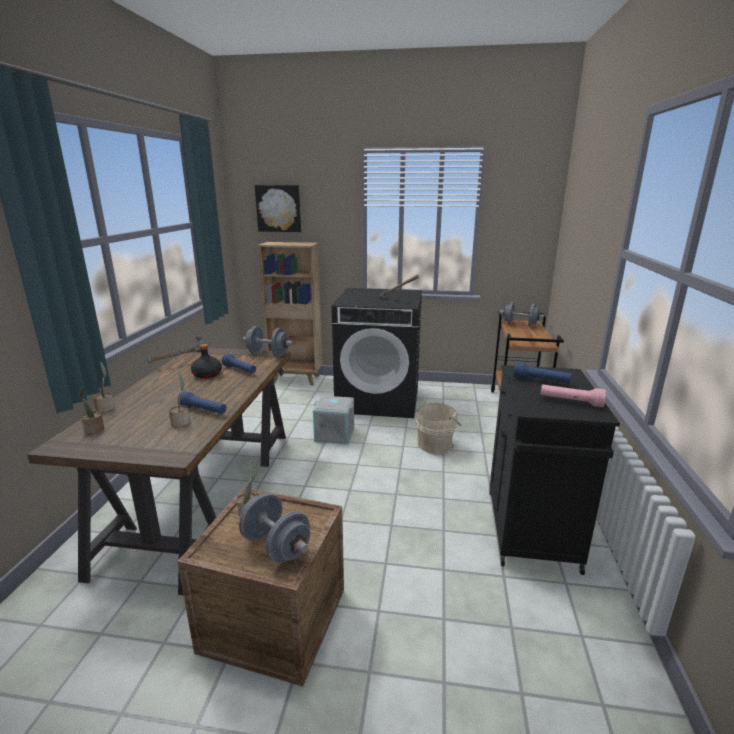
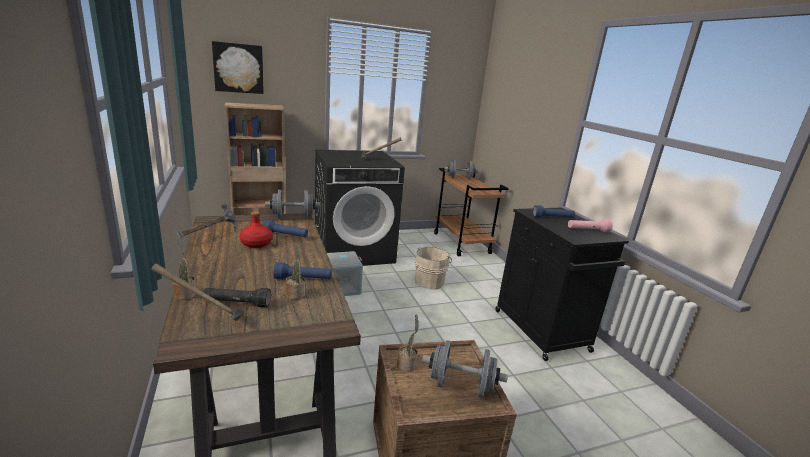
camera: 30 degrees left, 0 degrees up
(94, 430) = (204, 319): potted plant -> hammer
(130, 422) = (237, 303): none -> black flashlight
(207, 374) = (257, 243): black bottle -> red bottle

